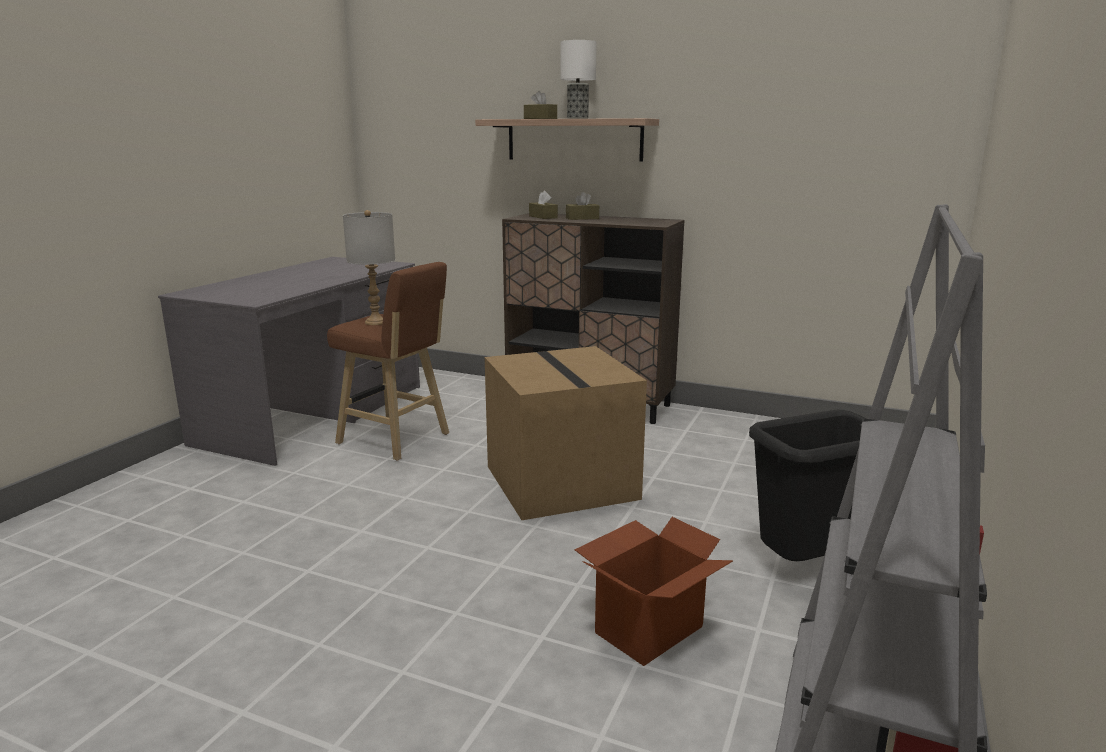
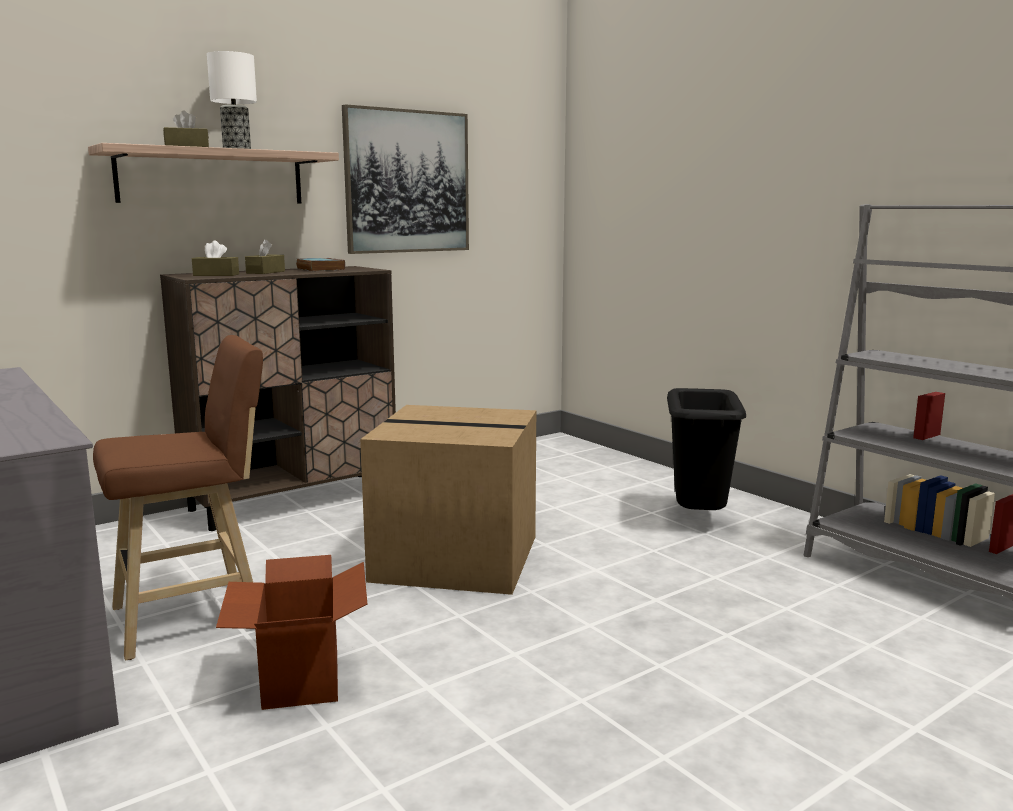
camera: 60 degrees left, 5 degrees down
(375, 322) = (160, 442): grey table lamp -> none
(634, 219) = (319, 269): none -> book
(647, 629) = (743, 591): cardboard box -> cardboard box (299, 678)
(752, 141) = (407, 182): none -> picture

